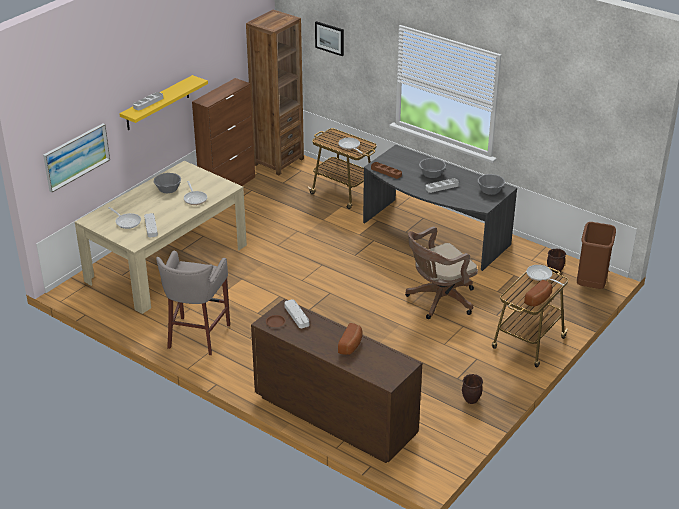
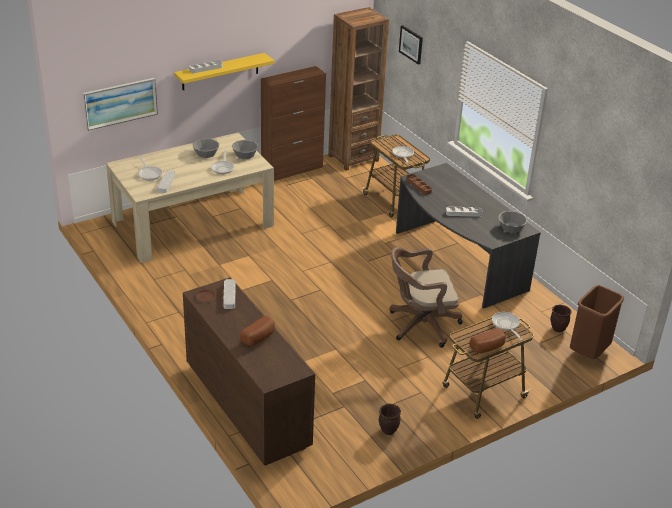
camera: 20 degrees right, 0 degrees up
(197, 337) = (173, 296): grey stool -> none
(432, 173) = (463, 198): grey bowl -> grey bowl (245, 154)

